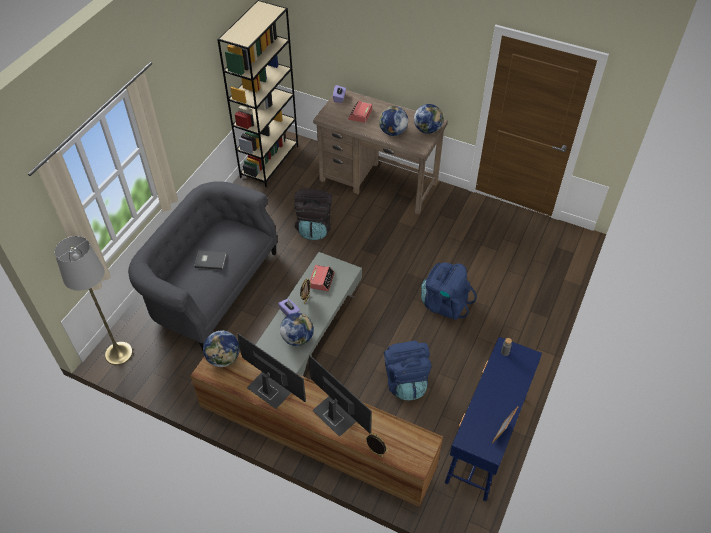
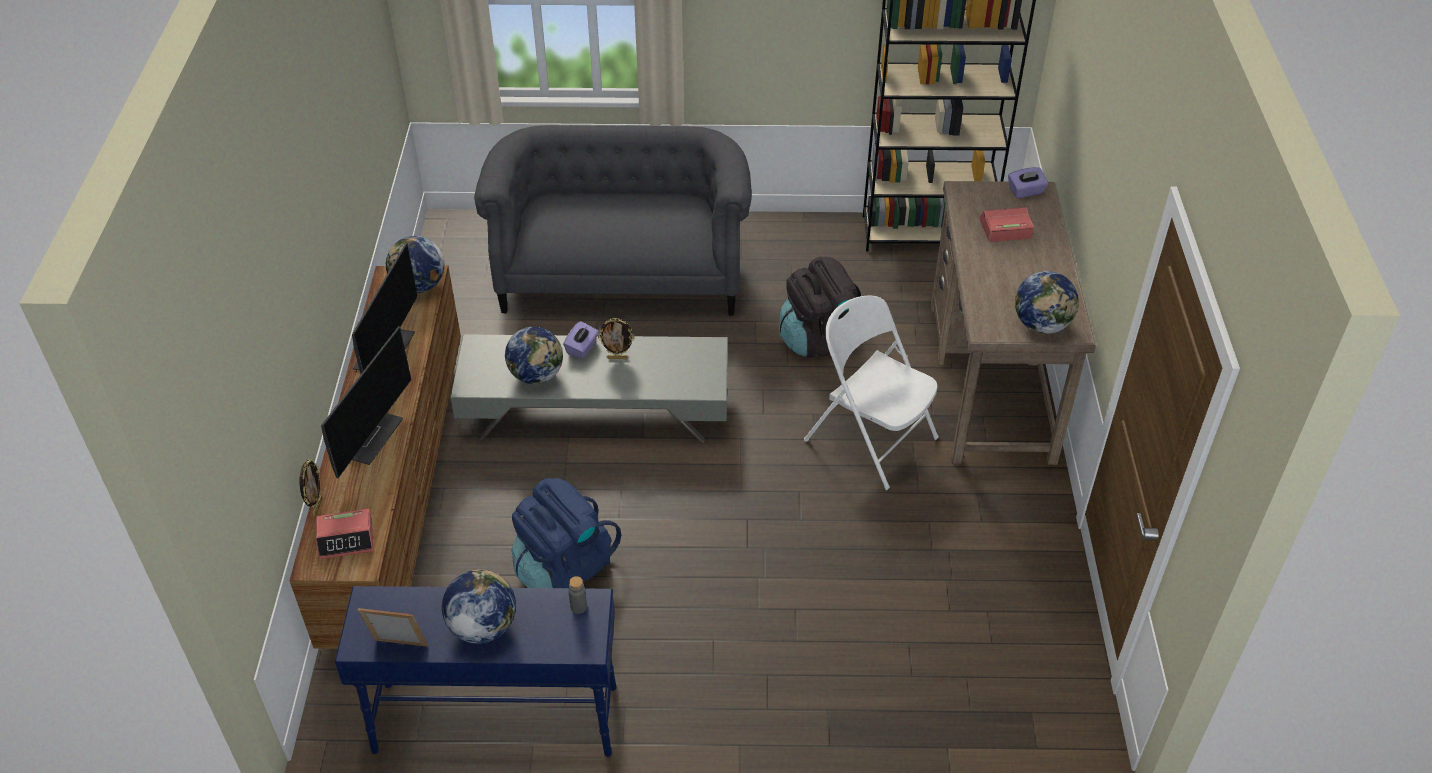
camera: 65 degrees right, 5 degrees down
(119, 353) = (455, 234): grey floor lamp -> none
(210, 260) = (613, 218): grey book -> none
(321, 280) = (668, 361): alarm clock -> alarm clock (346, 539)
(389, 235) = (871, 439): none -> white chair
(392, 132) = (994, 282): globe -> globe (482, 627)
(444, 304) = (762, 568): blue backpack -> none

